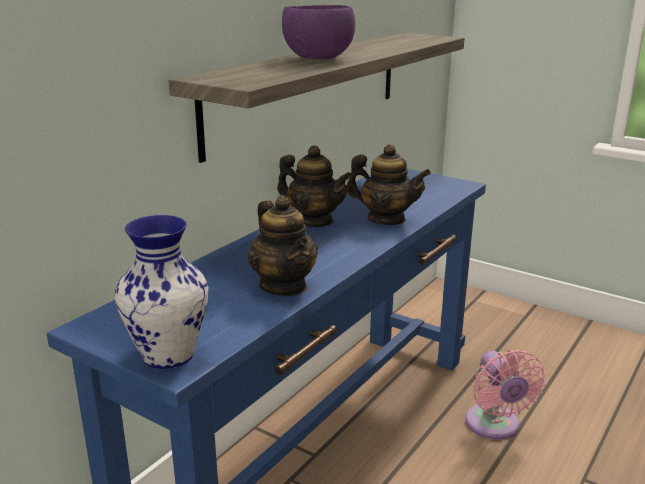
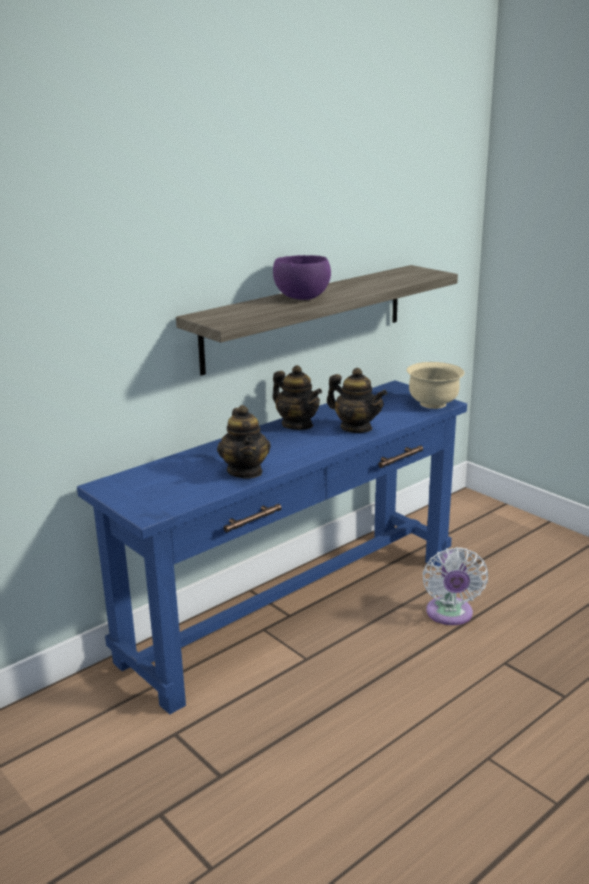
camera: 15 degrees right, 0 degrees up
(167, 355) = (145, 507): vase -> none
(451, 187) = (433, 404): none -> beige bowl
(494, 426) = (450, 615): pink fan -> white fan

